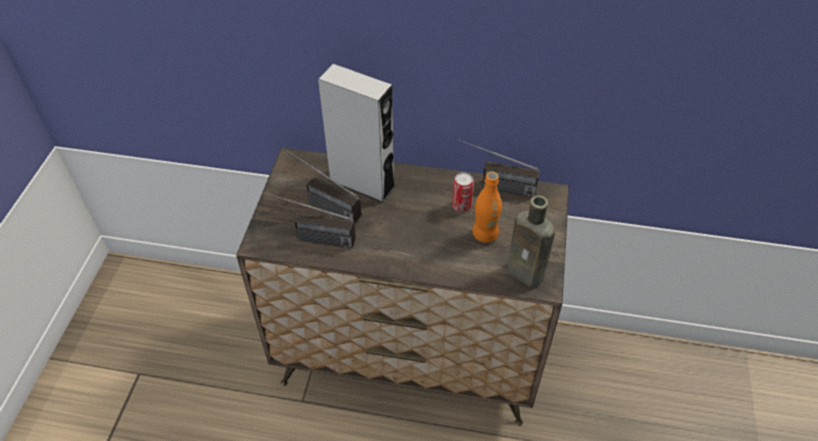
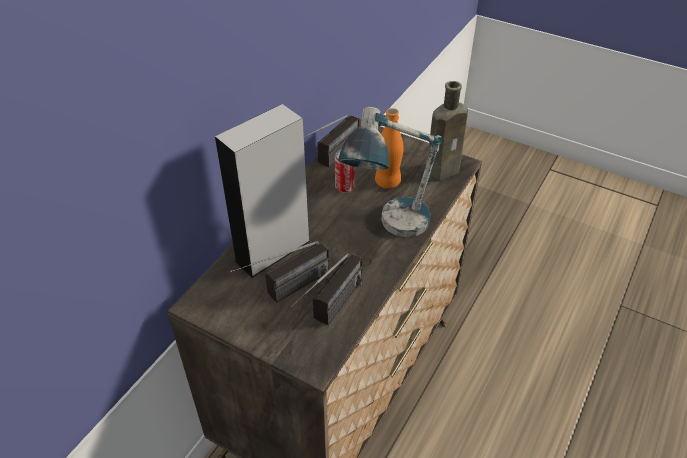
camera: 70 degrees left, 5 degrees down
(421, 252) = (390, 230): none -> table lamp

